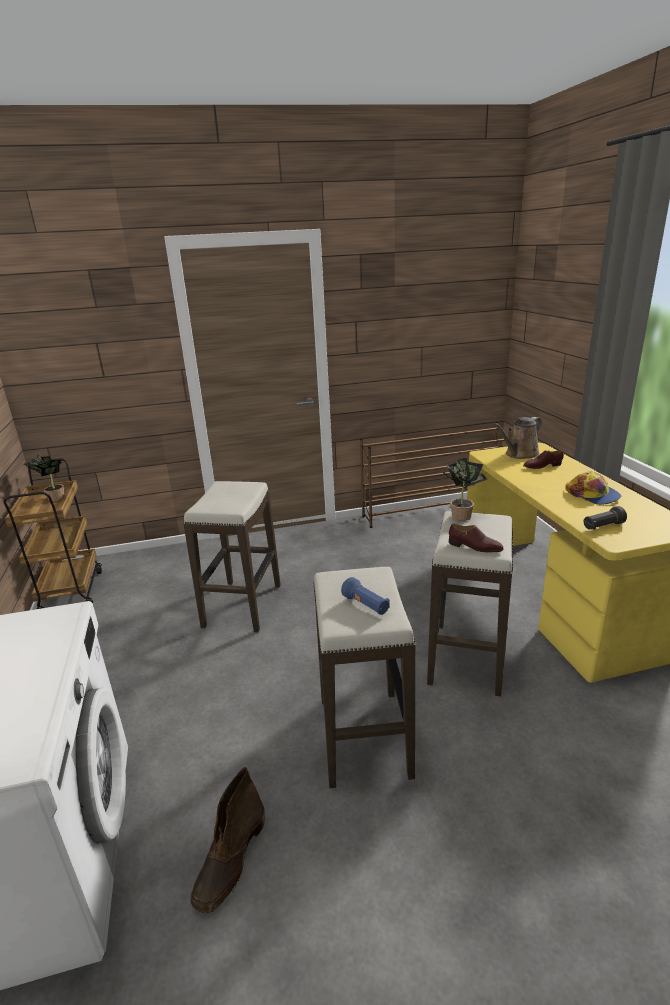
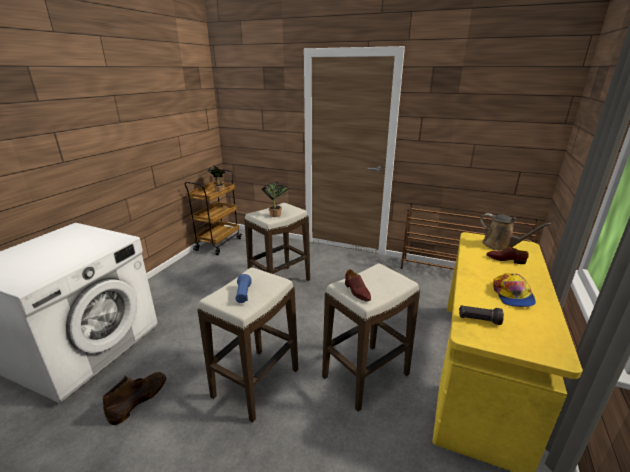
camera: 35 degrees right, 0 degrees up
(230, 860) = (139, 399): brown boot -> brown boot turned 150 degrees clockwise
(461, 514) = (383, 269): potted plant -> potted plant (276, 214)
(519, 454) = (500, 246): brown watering can -> brown watering can turned 135 degrees counterclockwise

